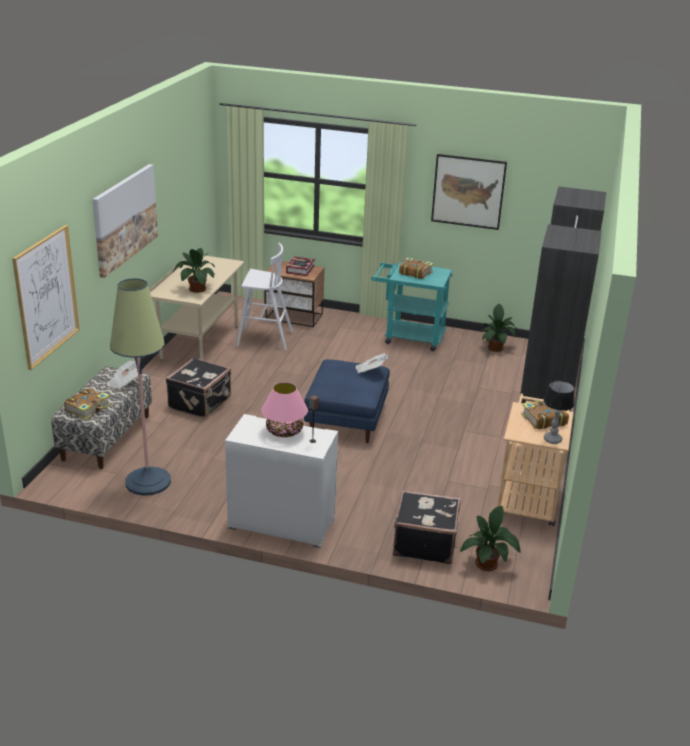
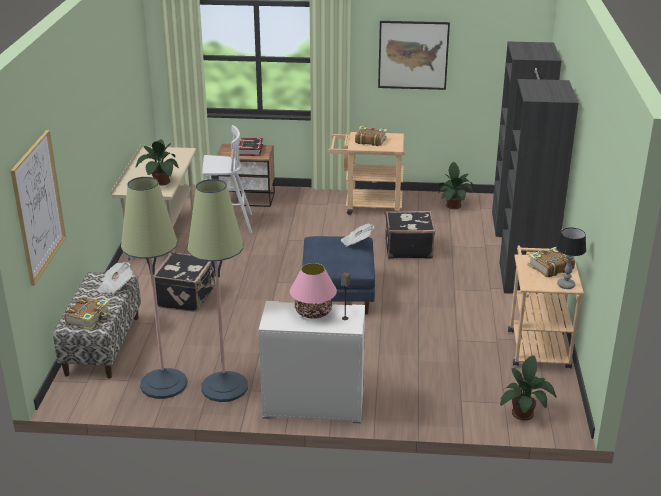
camera: 10 degrees left, 0 degrees up
(125, 218) = (89, 117): picture -> none
(203, 493) = (224, 387): none -> floor lamp
(408, 337) = (367, 205): turquoise cart -> beige cart
(424, 543) = (457, 403): black suitcase -> black suitcase (408, 249)

